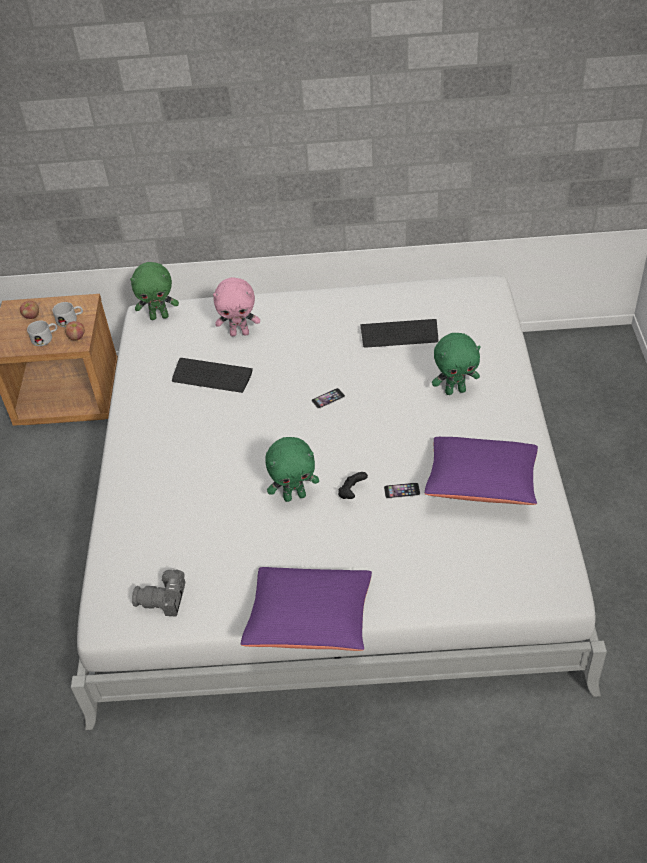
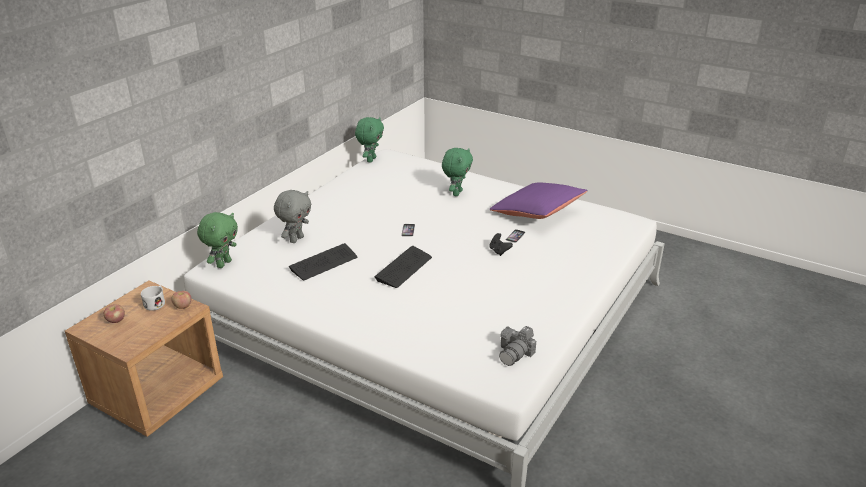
camera: 60 degrees left, 15 degrees down
(45, 338) = (157, 322): white mug -> none
(240, 333) = (296, 239): pink plush toy -> grey plush toy
(294, 496) = (478, 271): green plush toy -> green plush toy (370, 159)
(310, 620) = (586, 302): purple pillow -> none
(399, 335) = (388, 189): keyboard -> keyboard (404, 268)

